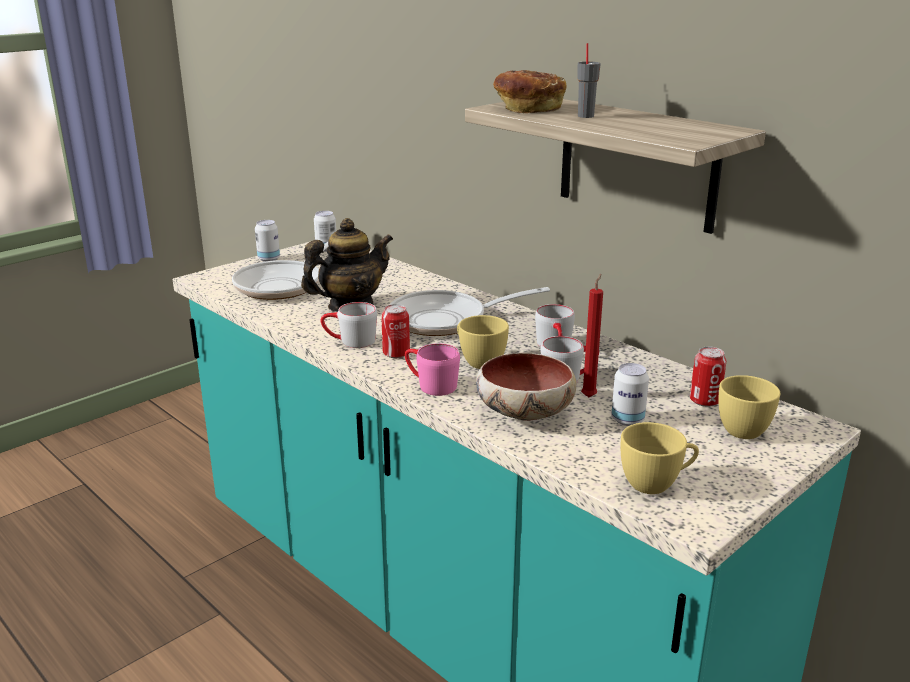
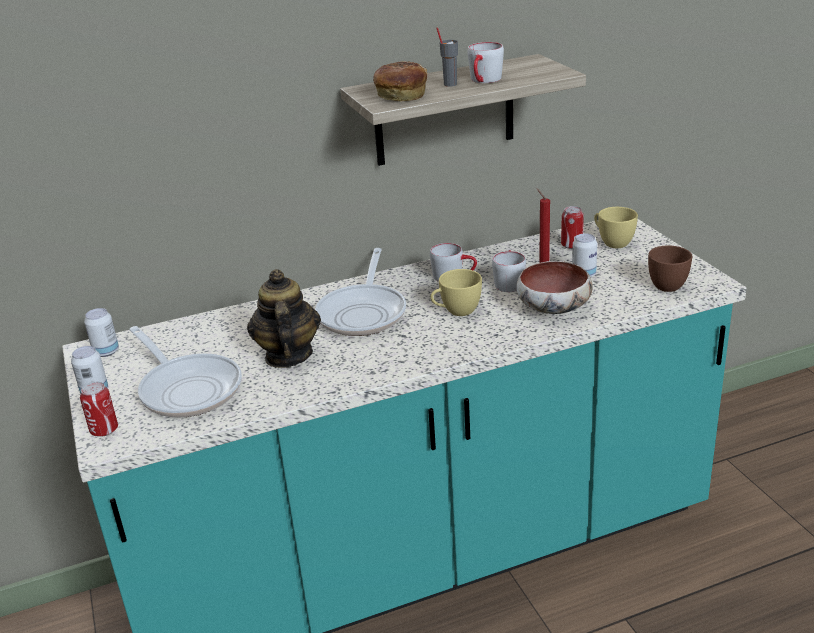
camera: 65 degrees left, 5 degrees up
(350, 341) = (371, 365): grey mug -> grey mug (484, 81)
(396, 354) = (415, 346): can -> can (104, 430)
(430, 385) = (485, 338): pink mug -> none
(656, 484) = (667, 284): yellow cup -> brown cup

